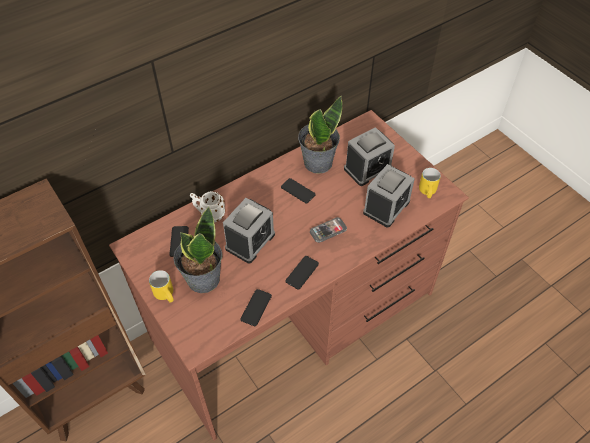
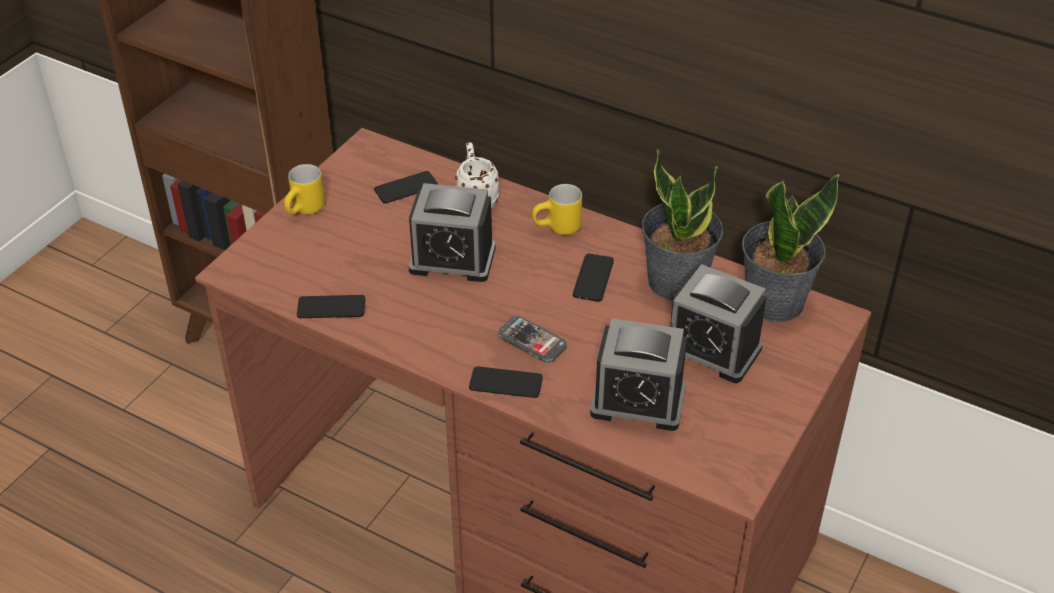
camera: 65 degrees right, 10 degrees down
(202, 279) = (352, 235): potted plant -> potted plant (773, 301)
(302, 272) = (426, 337): phone -> phone (505, 383)
(428, 193) = (717, 452): yellow mug -> yellow mug (558, 229)

